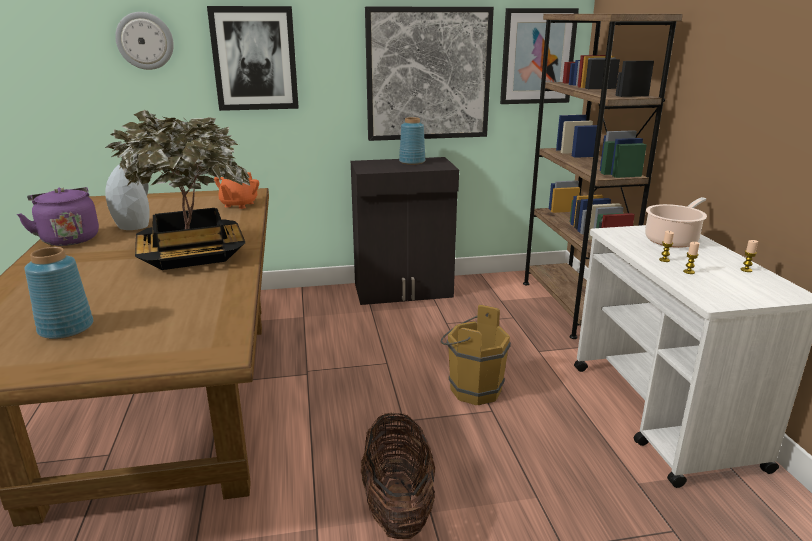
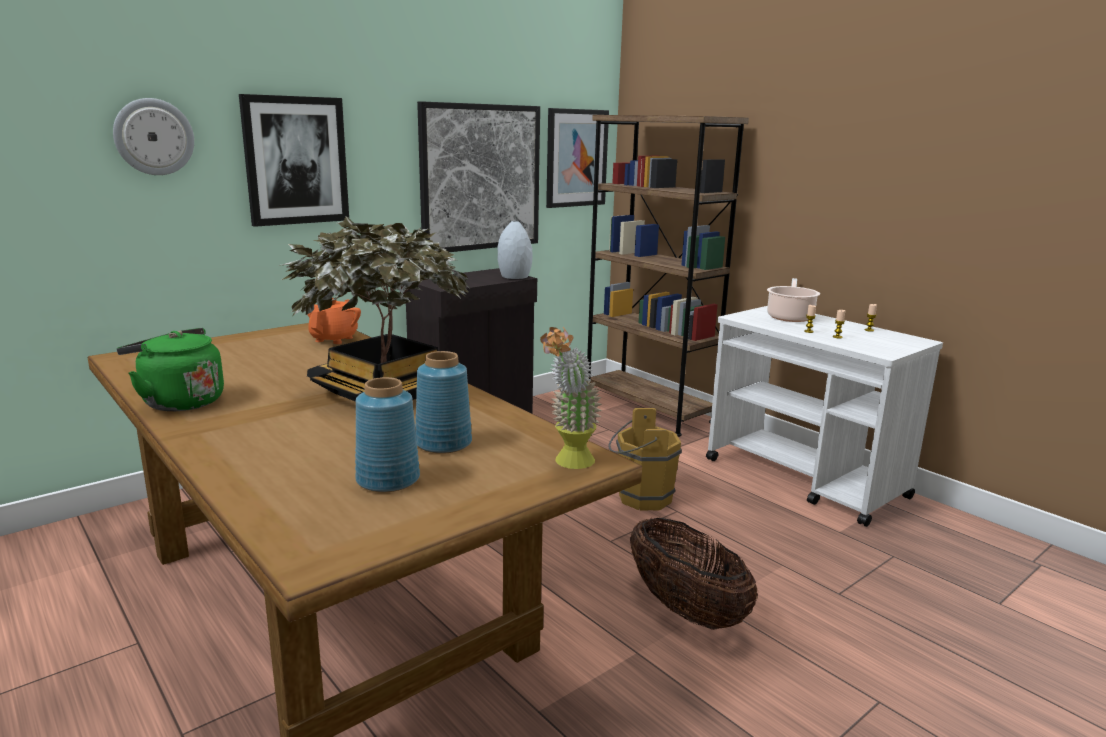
camera: 30 degrees left, 5 degrees down
(69, 238) = (179, 402): purple kettle -> green kettle
(133, 225) = (242, 376): grey vase -> grey vase (514, 277)
(197, 349) = (568, 464): none -> potted plant
(239, 205) = (334, 339): orange teapot -> orange teapot turned 150 degrees counterclockwise
(412, 162) = (476, 275): blue vase -> blue vase (443, 443)

